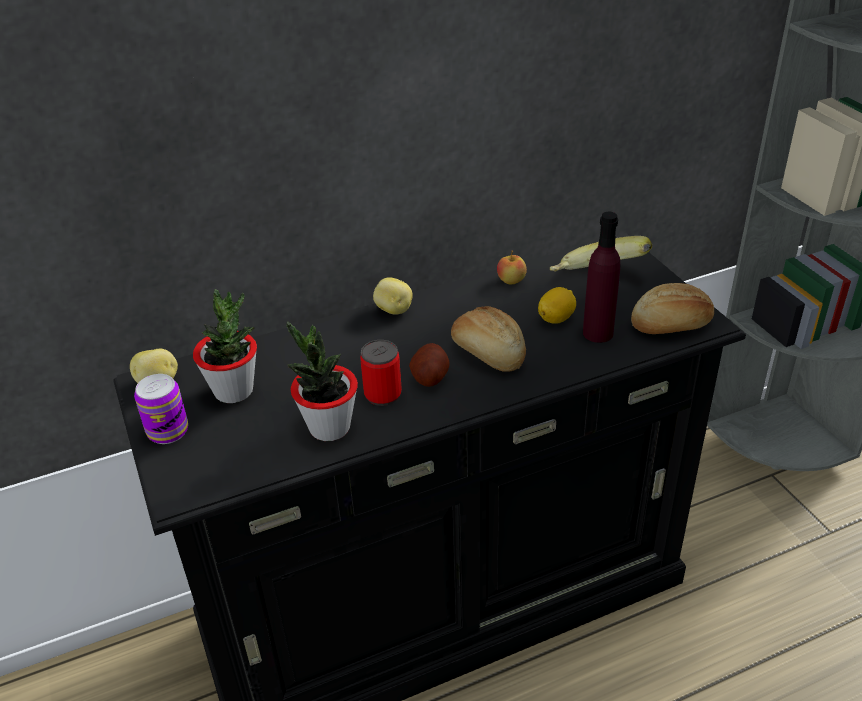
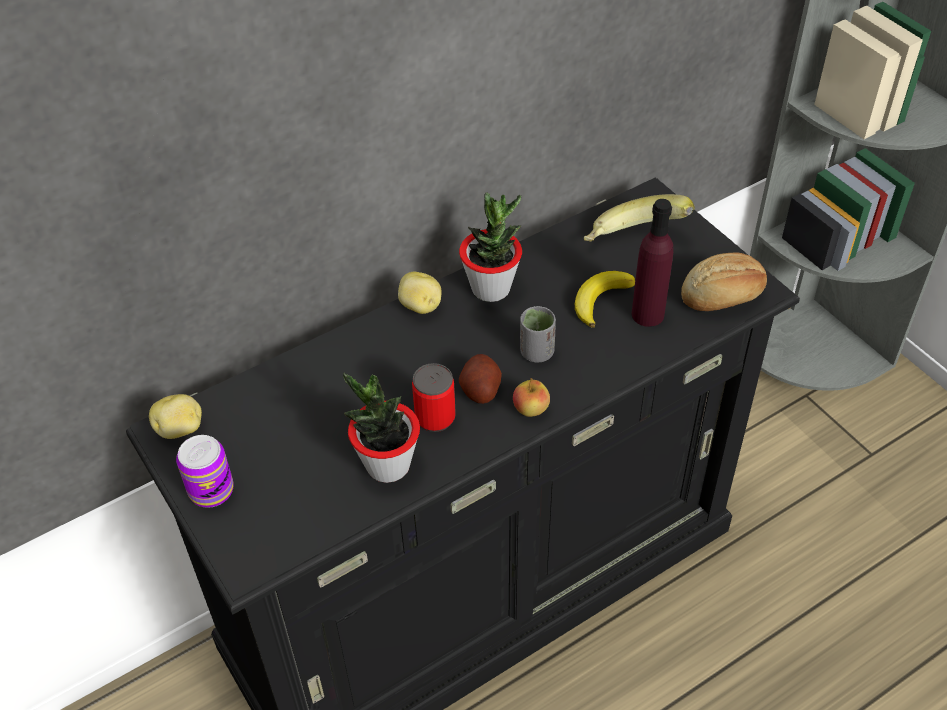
camera: 10 degrees left, 10 degrees up
(234, 391) = (270, 431): potted plant -> potted plant (491, 288)
(488, 353) = (536, 352): bread -> grey cup
(511, 281) = (541, 255): apple -> apple (530, 409)
(556, 318) = (600, 299): lemon -> banana

